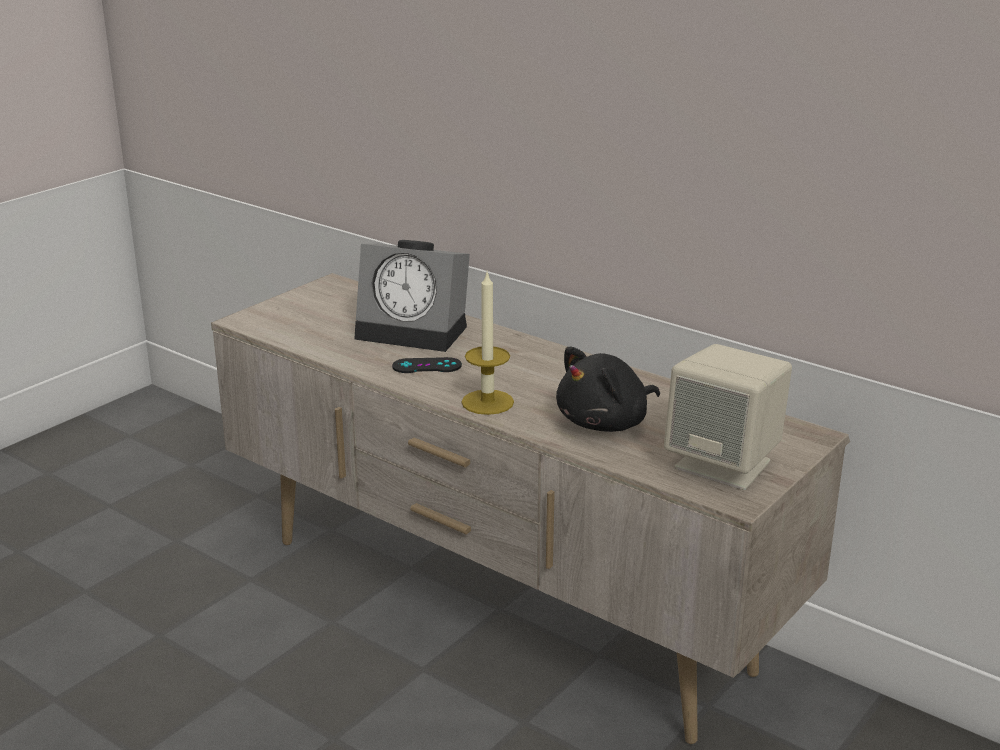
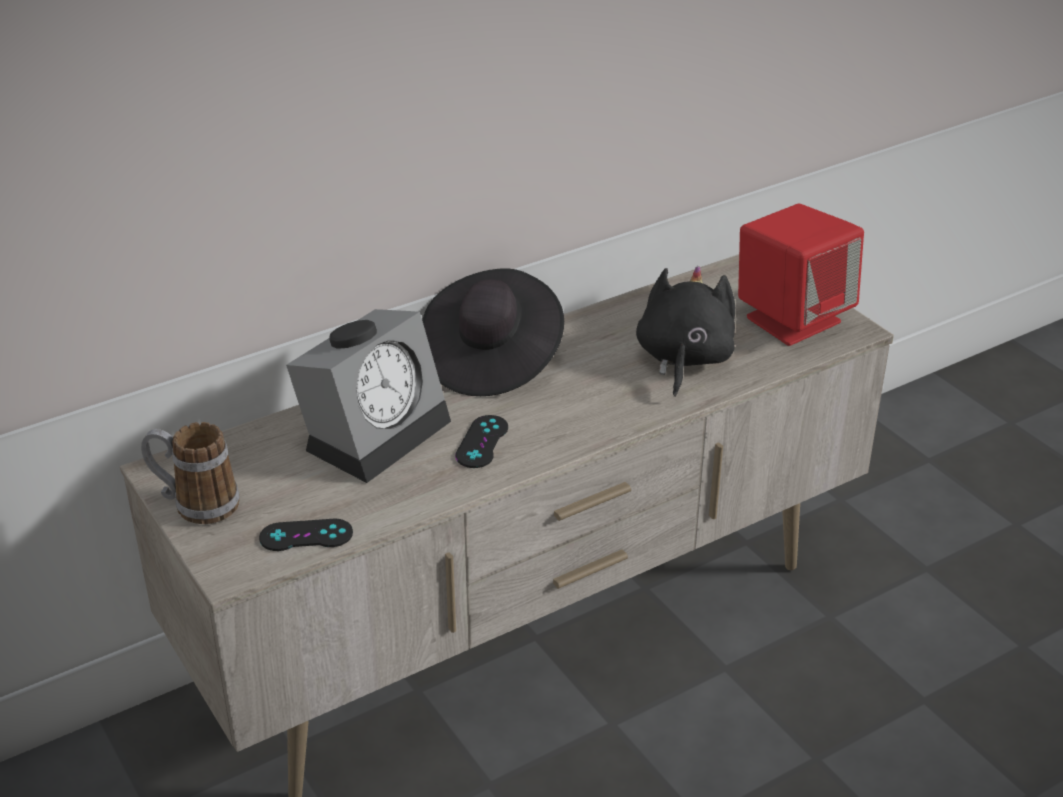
camera: 70 degrees left, 10 degrees up
(287, 333) = (306, 535): none -> black game controller
(304, 298) = (195, 504): none -> mug
(487, 402) = (599, 419): candle -> none
(538, 351) = (491, 360): none -> black hat
(606, 423) = (683, 359): black plush toy -> black plush toy turned 150 degrees counterclockwise
(724, 465) = (792, 319): beige speaker -> red speaker

